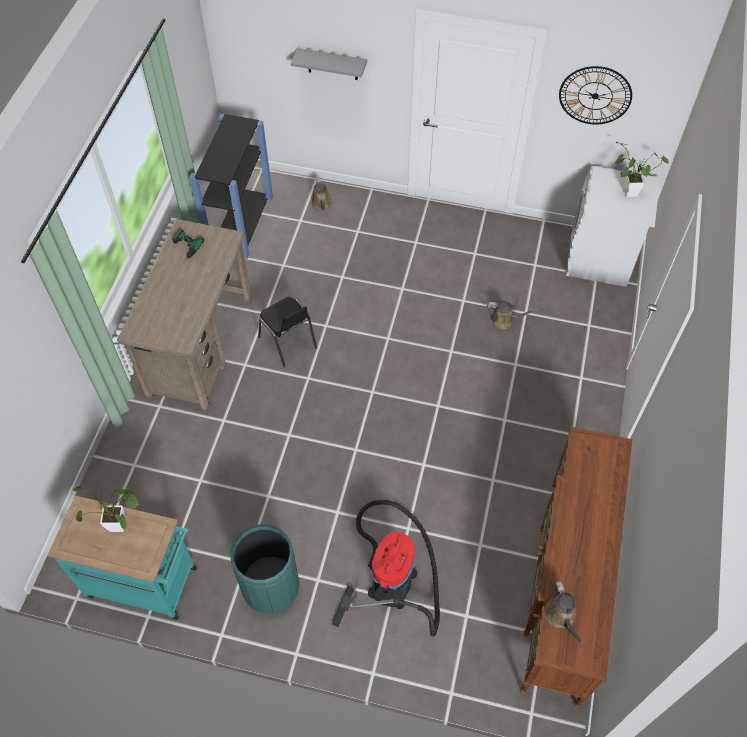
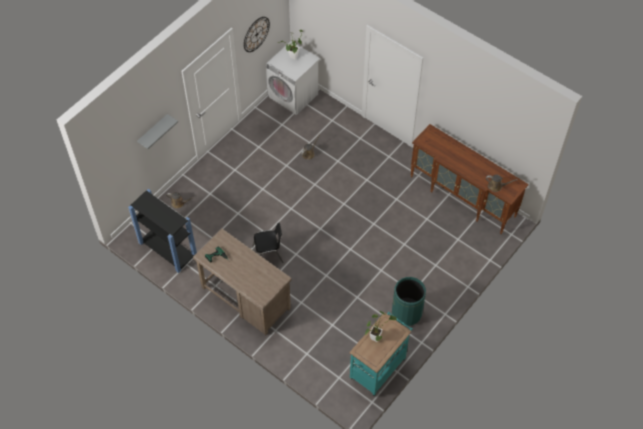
camera: 65 degrees left, 0 degrees up
(393, 577) = (426, 260): vacuum cleaner -> none

